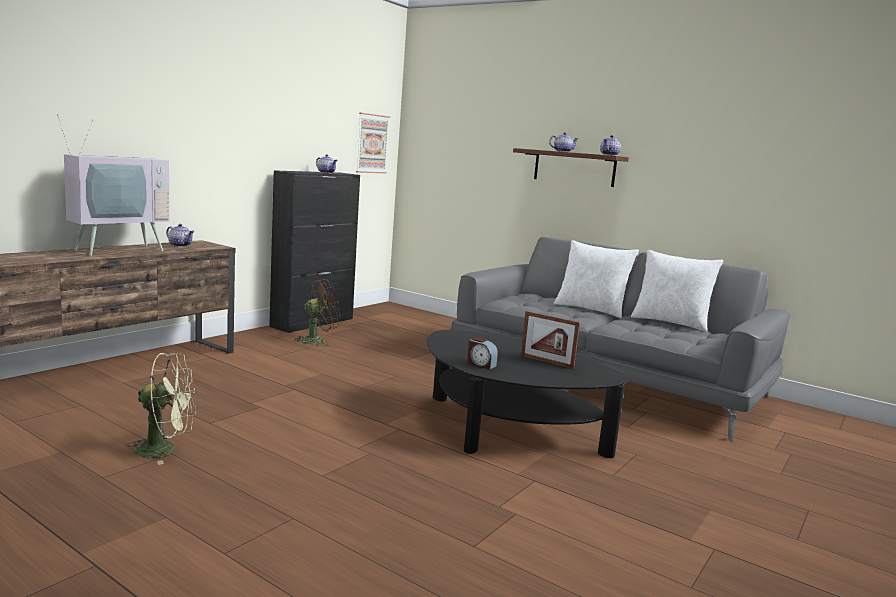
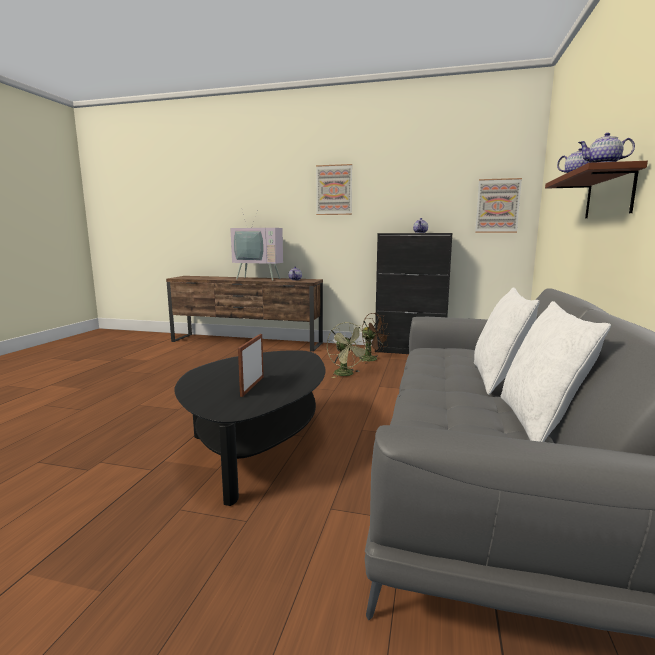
camera: 70 degrees right, 0 degrees up
(165, 449) = (159, 372): green fan -> green fan (347, 374)
(214, 102) = (334, 190): none -> picture
(481, 364) = (217, 369): alarm clock -> none

